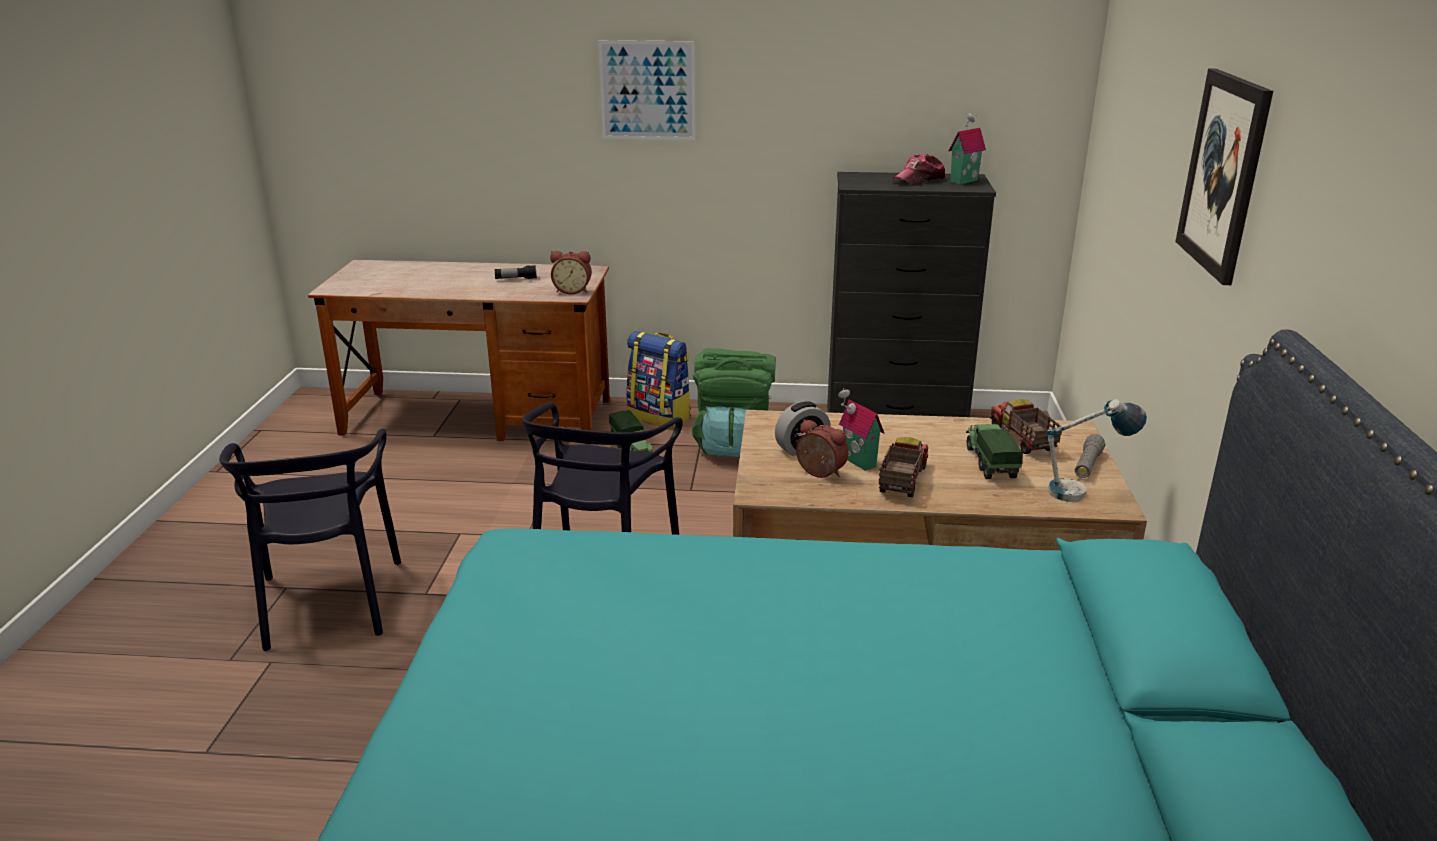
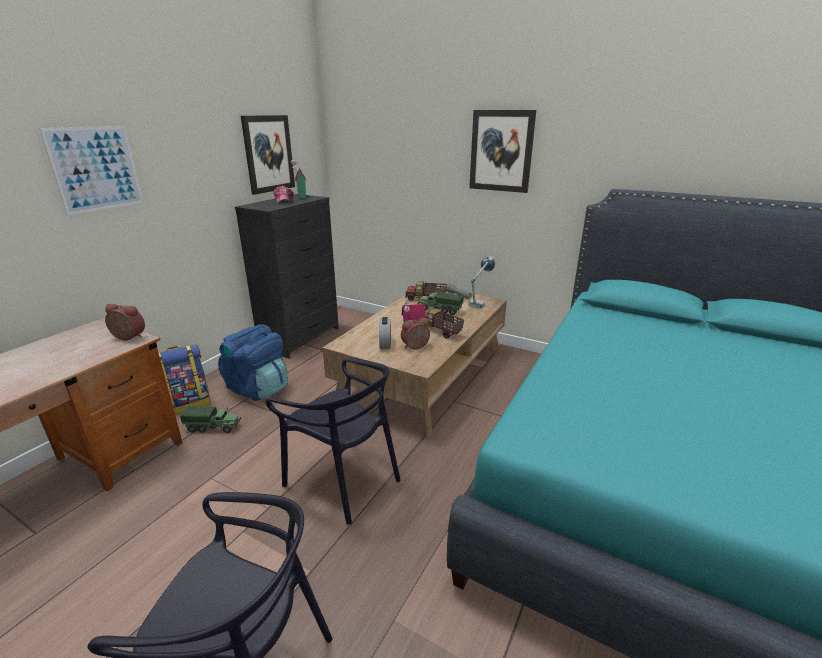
camera: 65 degrees left, 0 degrees up
(516, 279) = (52, 354): flashlight -> none
(572, 291) = (127, 338): alarm clock -> alarm clock turned 105 degrees counterclockwise
(734, 444) = (258, 388): green backpack -> blue backpack
(937, 97) = (268, 154): none -> picture

